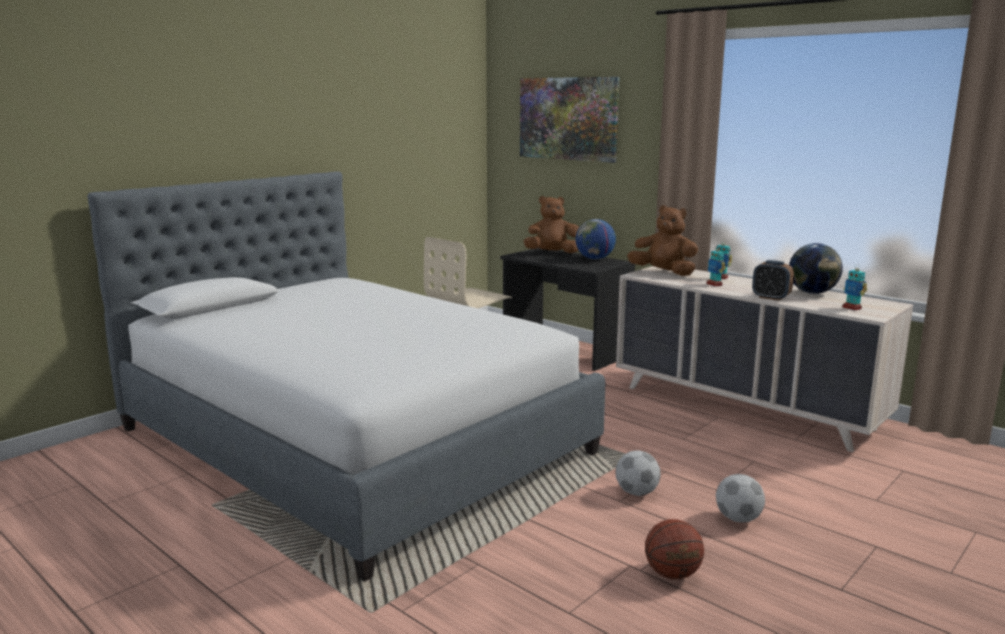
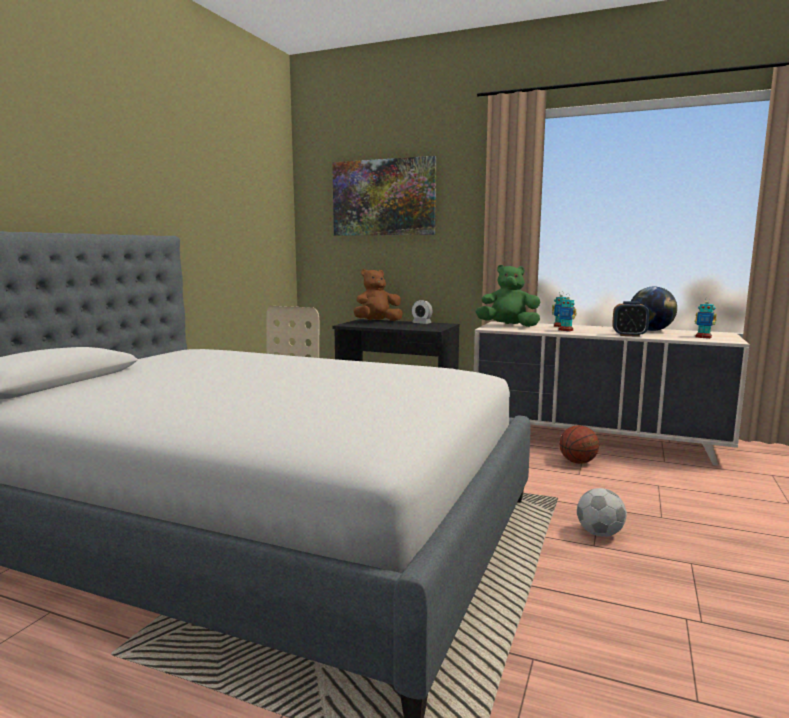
camera: 20 degrees left, 5 degrees down
(594, 259) = (421, 323): globe -> alarm clock
(664, 273) = (508, 326): brown plush toy -> green plush toy
(672, 574) = (735, 619): basketball -> basketball (577, 462)
(738, 518) = (714, 542): football -> none

